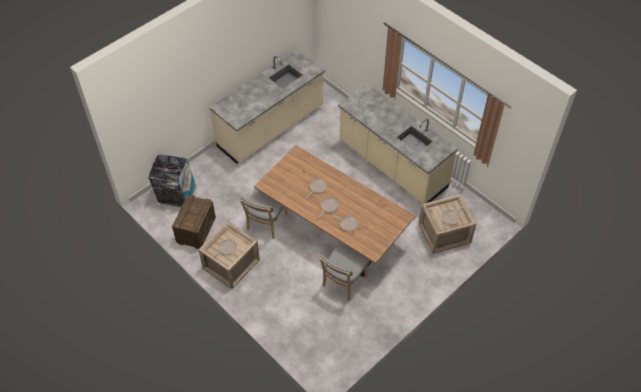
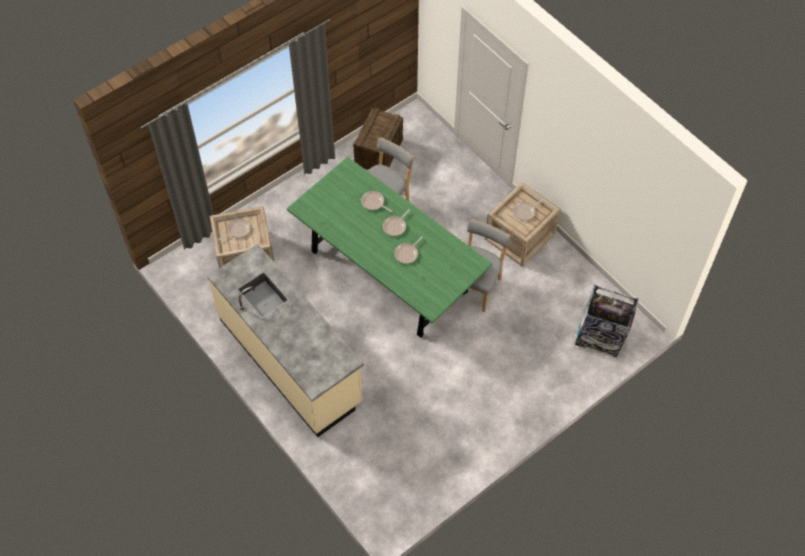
camera: 175 degrees left, 5 degrees up
(196, 230) = (568, 284): crate -> crate (378, 153)
(271, 127) = (465, 442): beige counter -> none
(332, 229) = (388, 271): brown dining table -> green dining table

